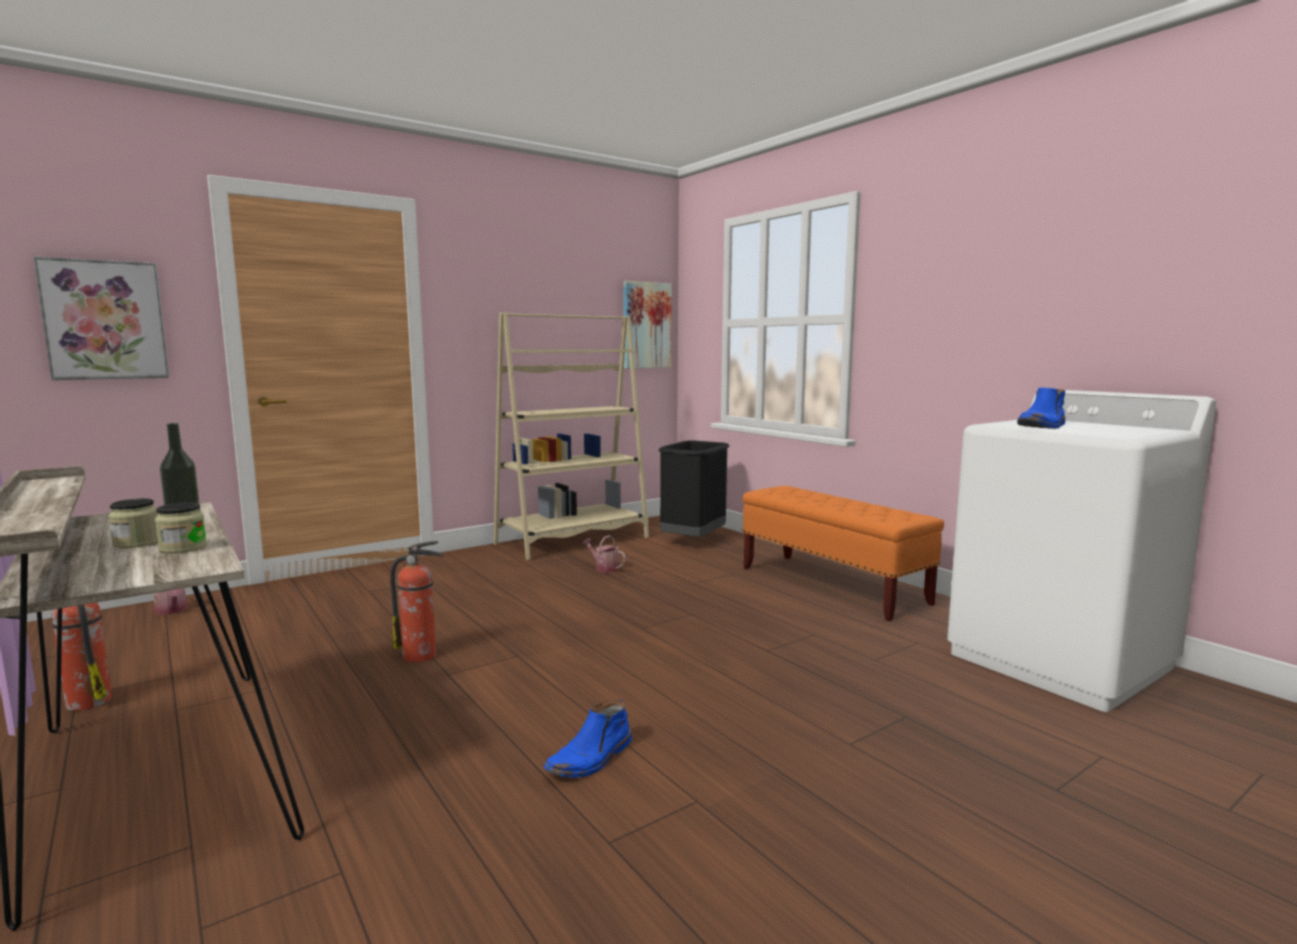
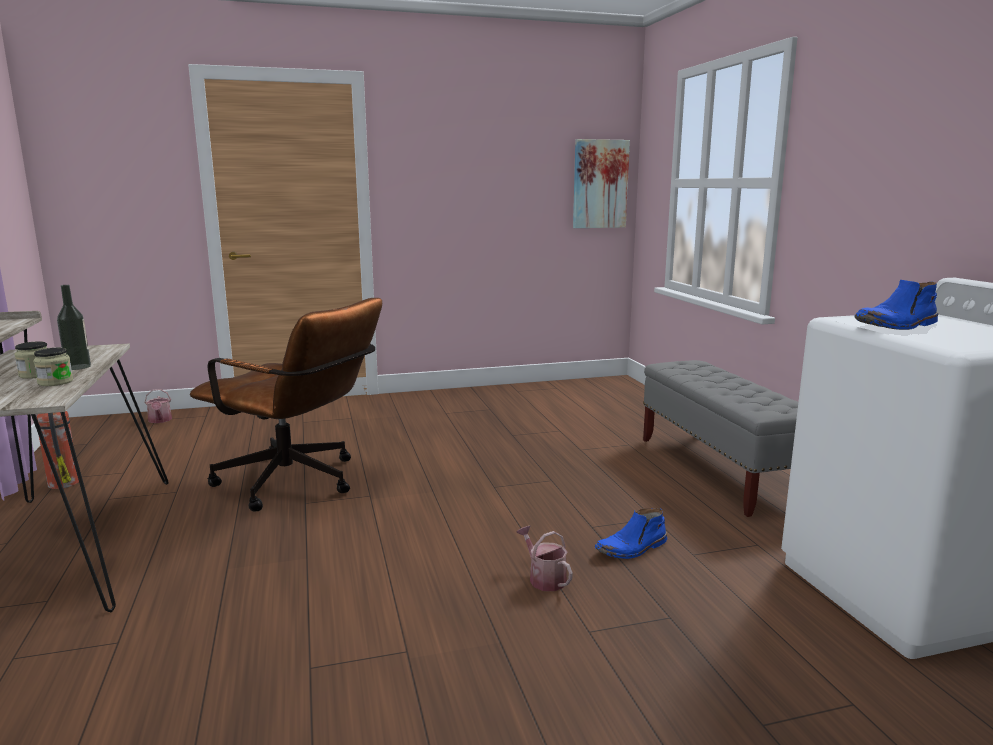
camera: 20 degrees right, 5 degrees up
(105, 320) = (115, 189): picture -> none
(421, 655) = (298, 483): fire extinguisher -> brown office chair
(573, 541) = (504, 394): beige bookcase -> none
(591, 759) = (353, 596): blue boot -> blue boot (632, 548)
(604, 568) = (509, 424): watering can -> watering can (544, 578)
(693, 541) = (618, 406): black trash can -> none
(832, 586) = (720, 471): orange bench -> grey bench

